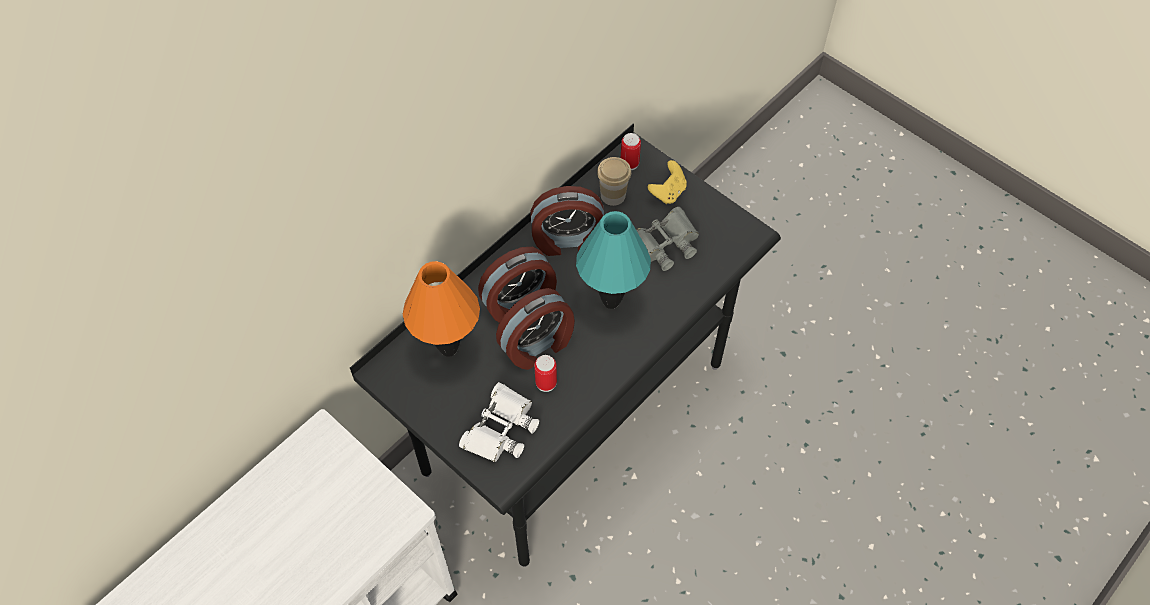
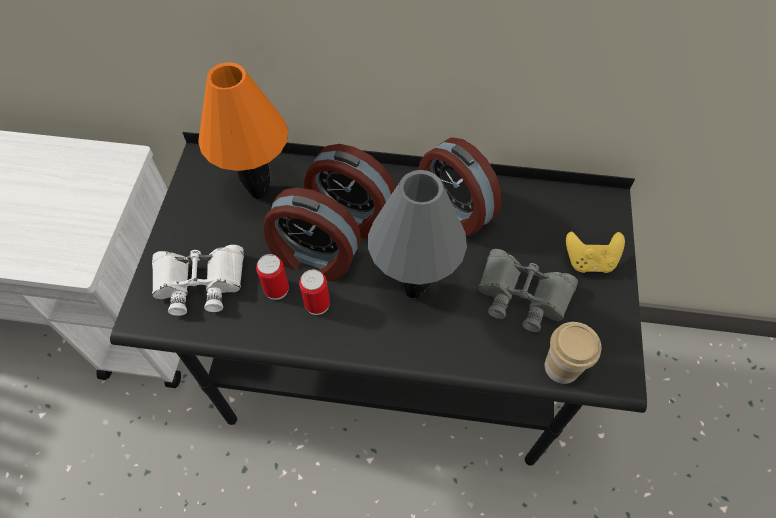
camera: 55 degrees right, 0 degrees up
(610, 301) = (414, 288): turquoise table lamp -> grey table lamp
(613, 195) = (538, 216): cup -> cup (562, 367)
(629, 163) = (589, 207): can -> can (317, 304)

